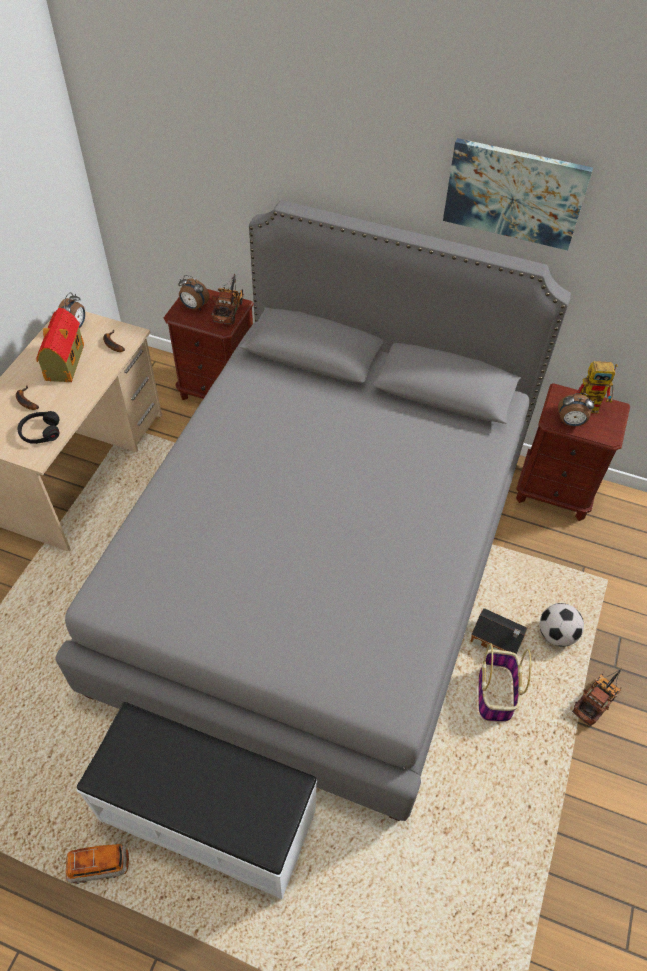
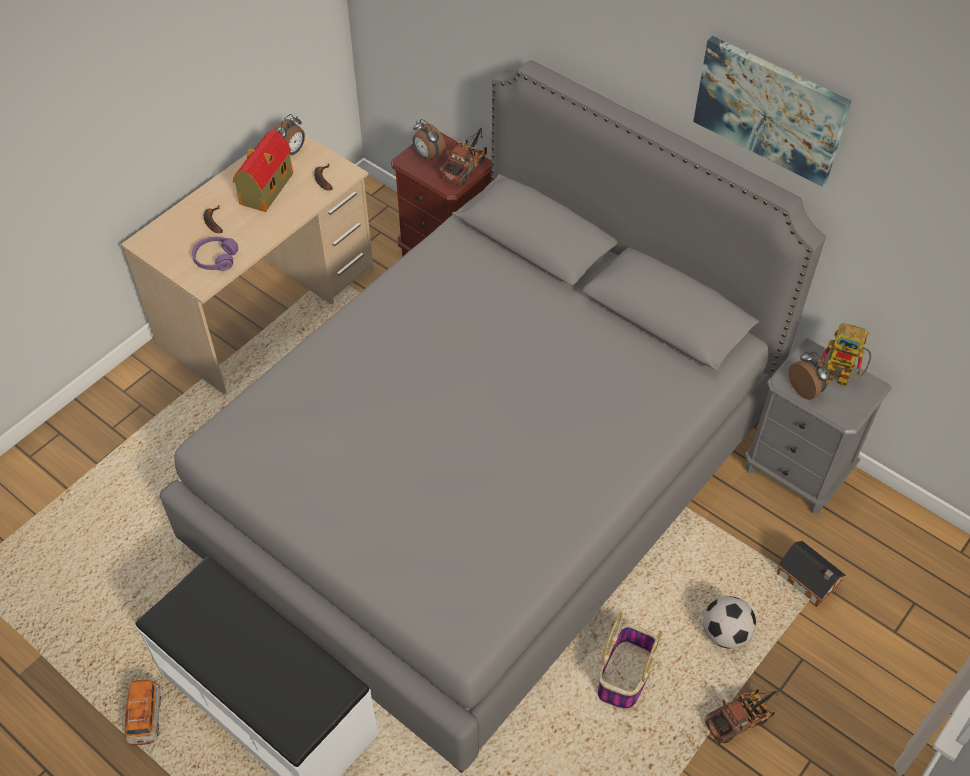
camera: 20 degrees right, 0 degrees up
(40, 432) = (215, 258): black headphones -> purple headphones
(99, 866) = (145, 717): toy car -> toy car turned 105 degrees counterclockwise
(497, 641) = (652, 620): toy house -> toy house (808, 582)
(554, 492) = (796, 471): brown nightstand -> grey nightstand
(570, 423) = (806, 389): alarm clock -> alarm clock turned 150 degrees counterclockwise

